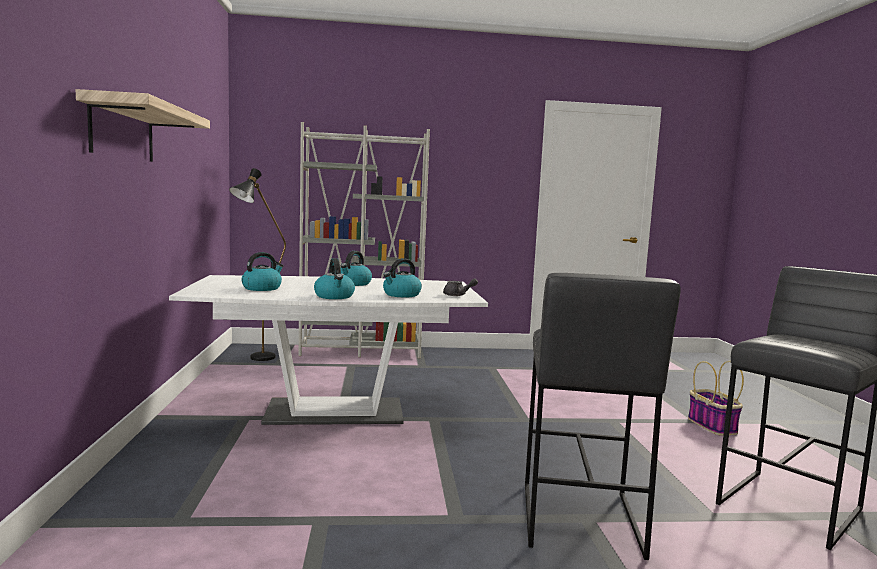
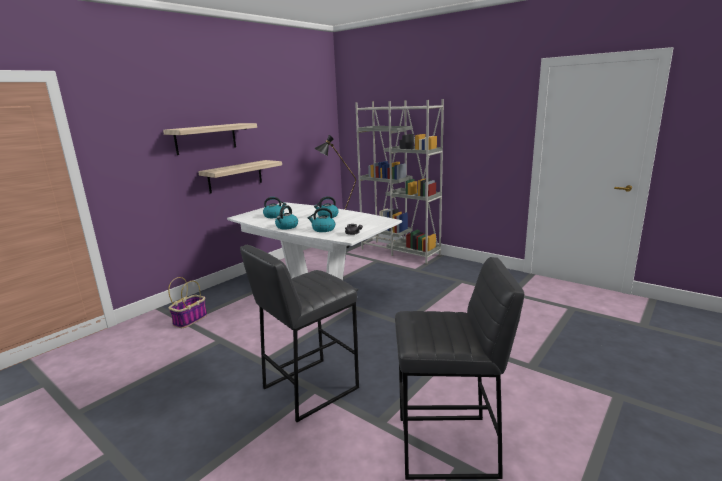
camera: 45 degrees right, 10 degrees up
(149, 218) = (235, 176): none -> shelf
(711, 425) = (535, 374): basket -> basket (190, 319)

